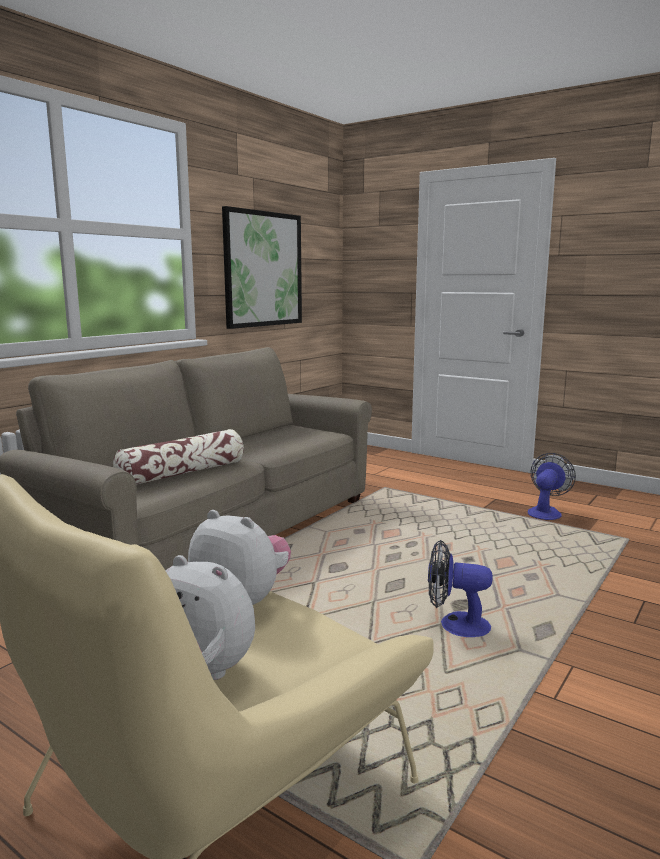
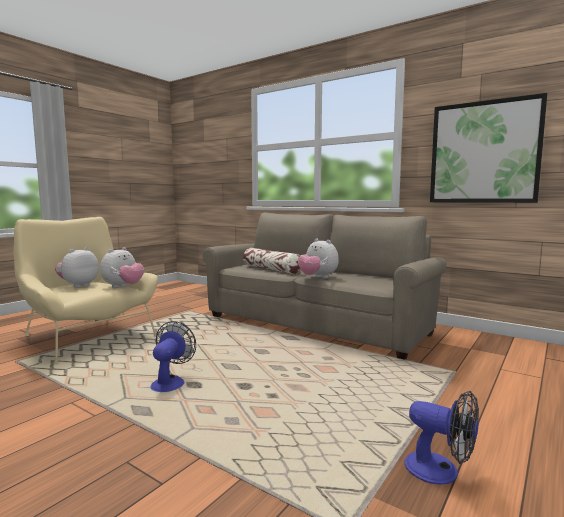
camera: 90 degrees right, 5 degrees down
(270, 452) = (318, 278): none -> plush toy

